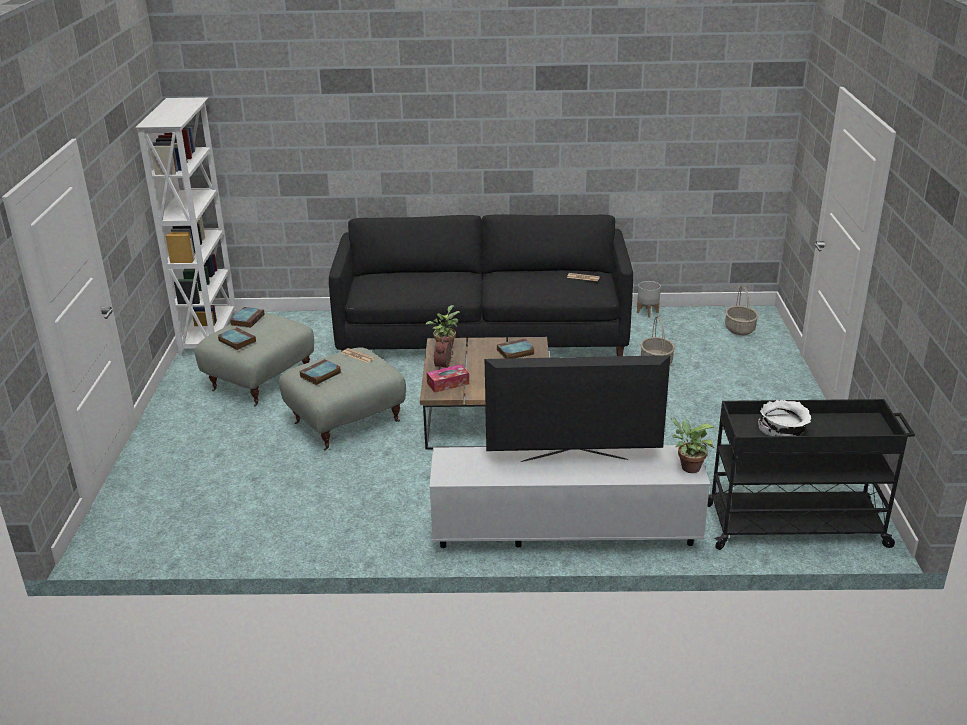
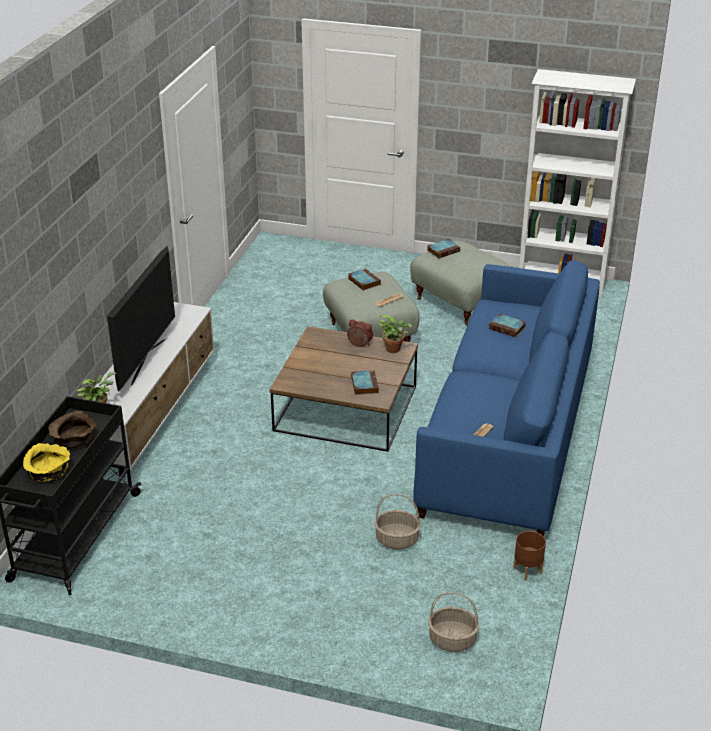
camera: 105 degrees right, 5 degrees up
(247, 319) = (484, 257): book -> book (508, 328)
(448, 383) = (326, 342): tissue box -> none
(483, 334) = (508, 432): black sofa -> blue sofa
(647, 312) = (528, 570): grey planter -> brown planter
(783, 429) = (74, 440): white bowl -> brown bowl
(842, 429) = (48, 472): none -> yellow bowl

